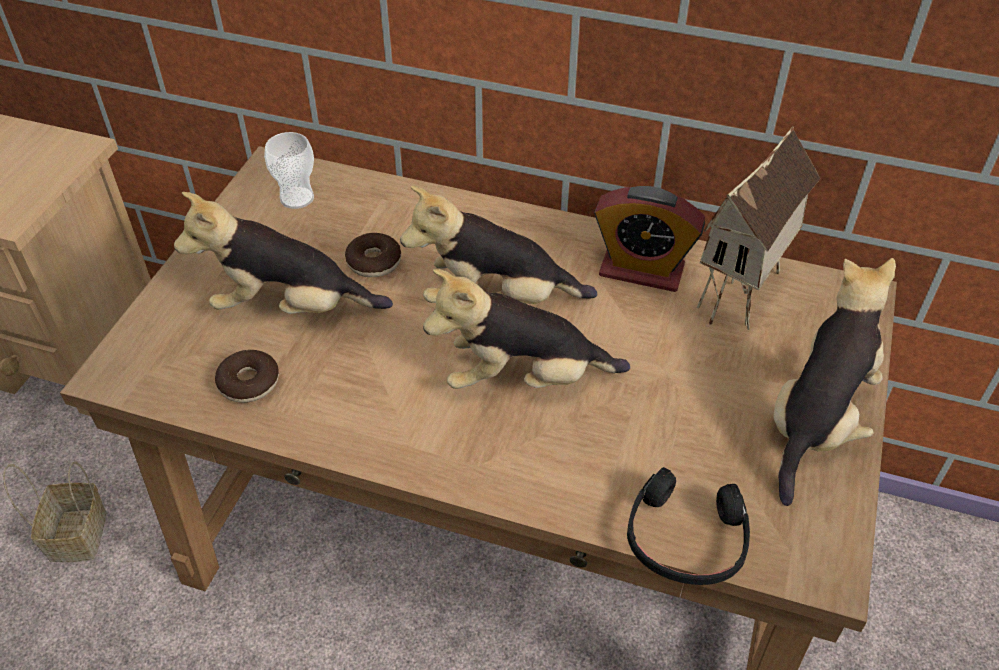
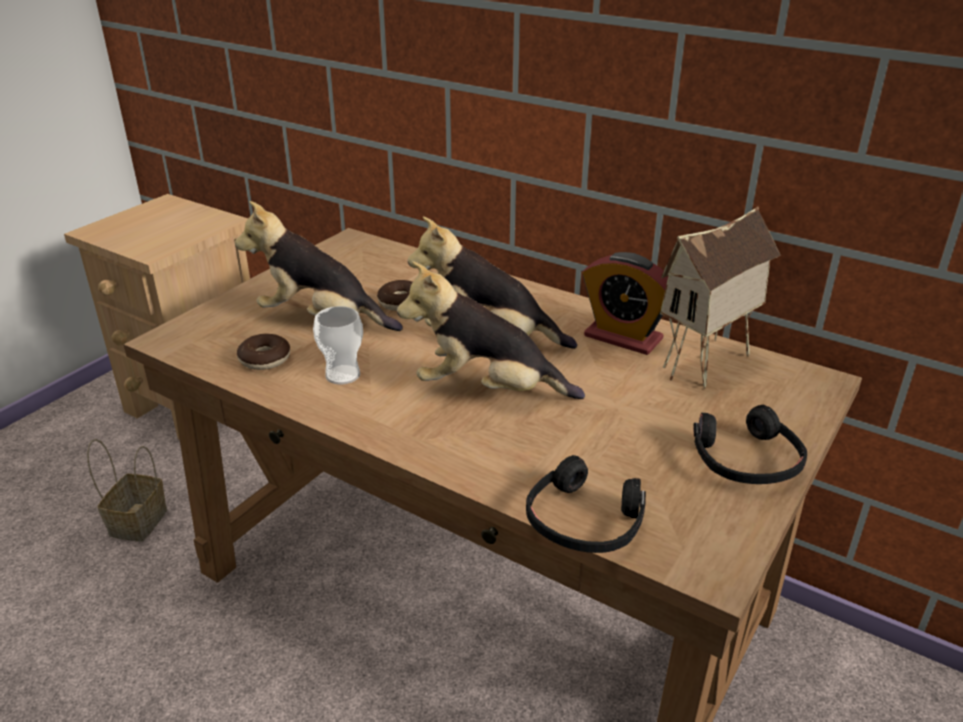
camera: 15 degrees right, 15 degrees down
(297, 198) = (361, 259): cup -> cup (342, 375)
(817, 421) = (745, 460): plush toy -> black headphones

